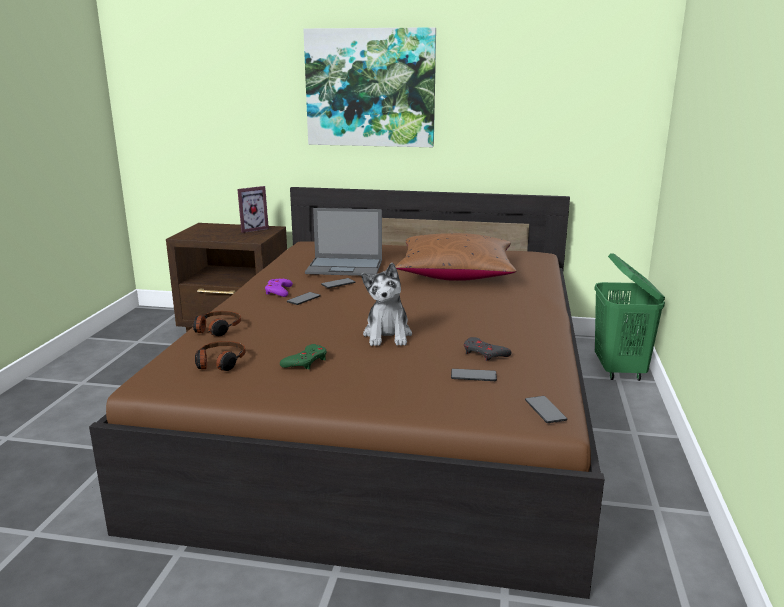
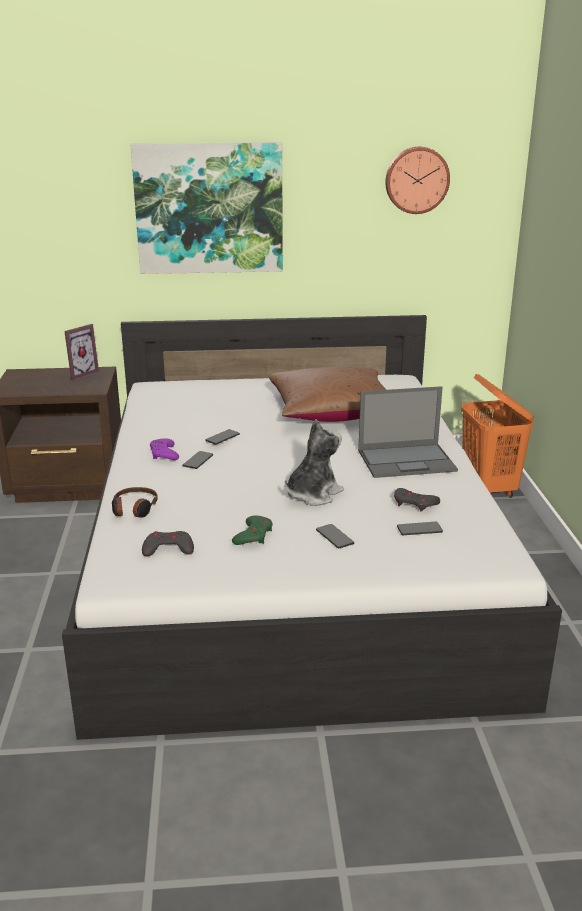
camera: 15 degrees left, 5 degrees up
(220, 363) = (168, 548): headphones -> grey game controller
(345, 267) = (216, 415): laptop -> laptop (407, 460)
(388, 335) = (312, 494): plush toy -> plush toy turned 120 degrees counterclockwise
(391, 409) = (290, 560): brown bed -> white bed
(545, 410) = (499, 556): phone -> phone (334, 537)
(564, 64) = (416, 180): none -> wall clock
(619, 370) = (489, 489): green laundry basket -> orange laundry basket

